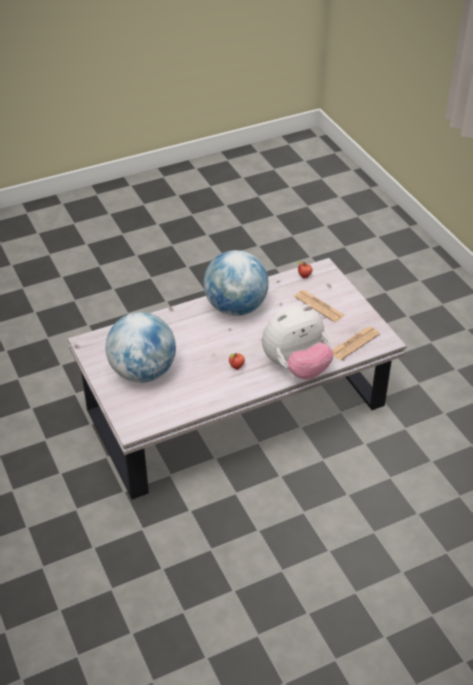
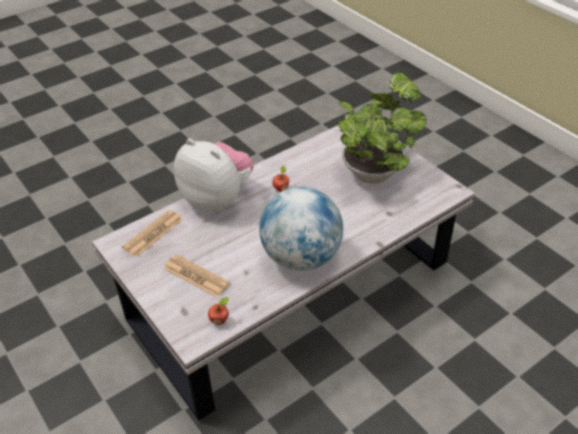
camera: 170 degrees right, 0 degrees up
(143, 372) = (374, 171): globe -> potted plant
(296, 367) = (217, 198): plush toy -> plush toy turned 75 degrees clockwise

